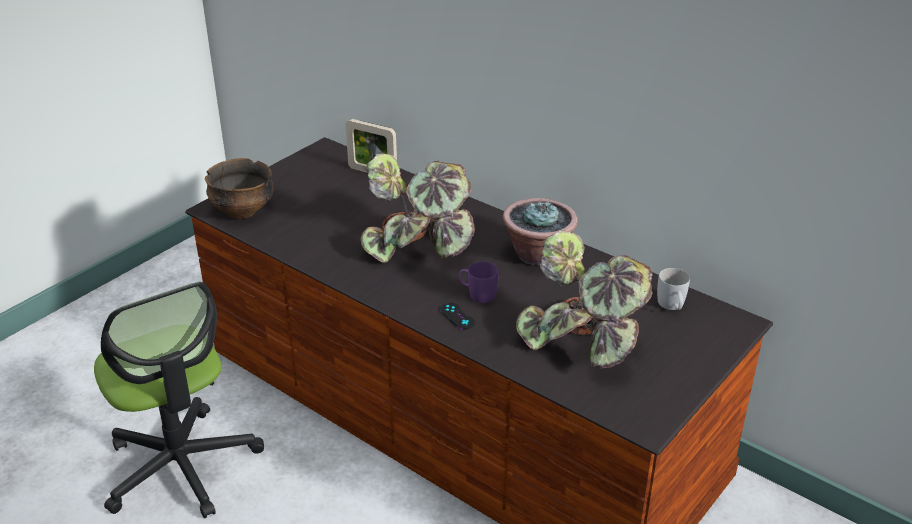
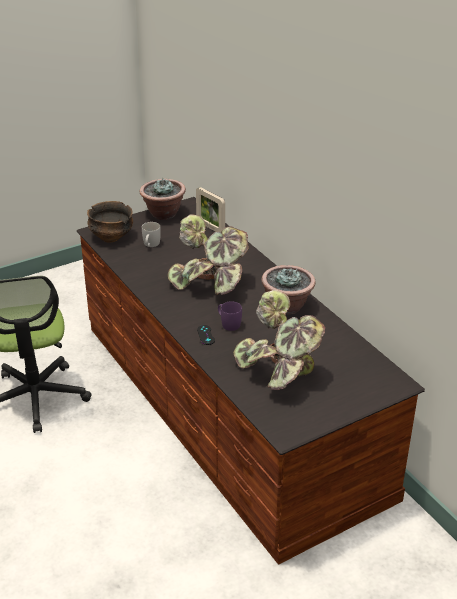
camera: 20 degrees right, 0 degrees up
(297, 166) = (163, 214): none -> potted plant
(672, 306) = (357, 361): white mug -> white mug (150, 245)

